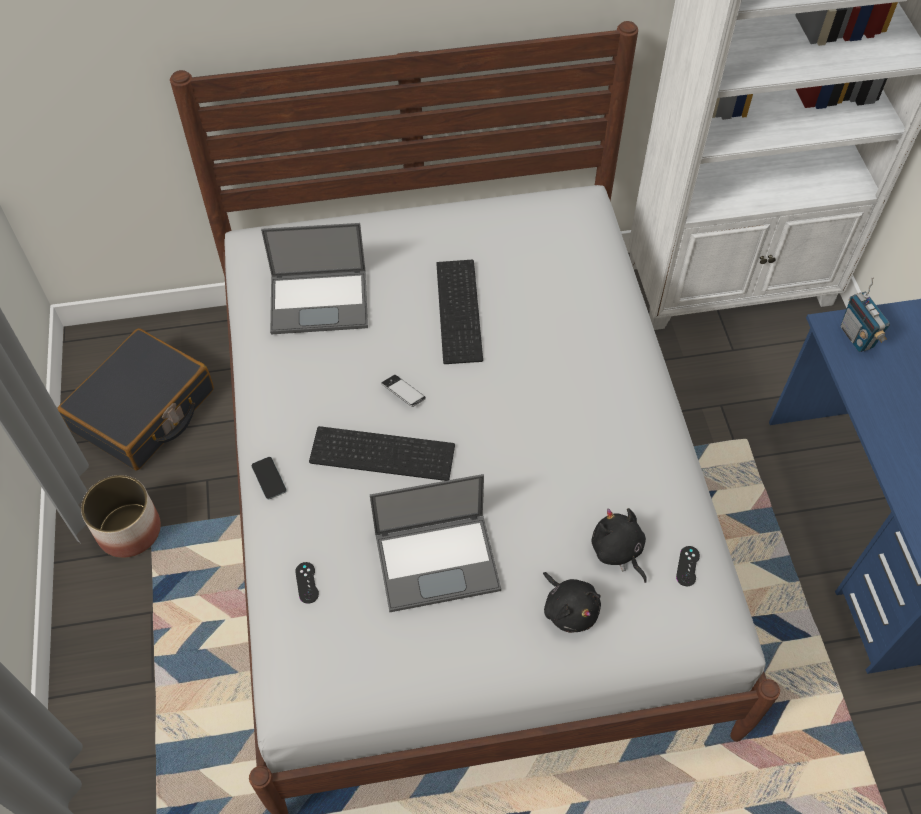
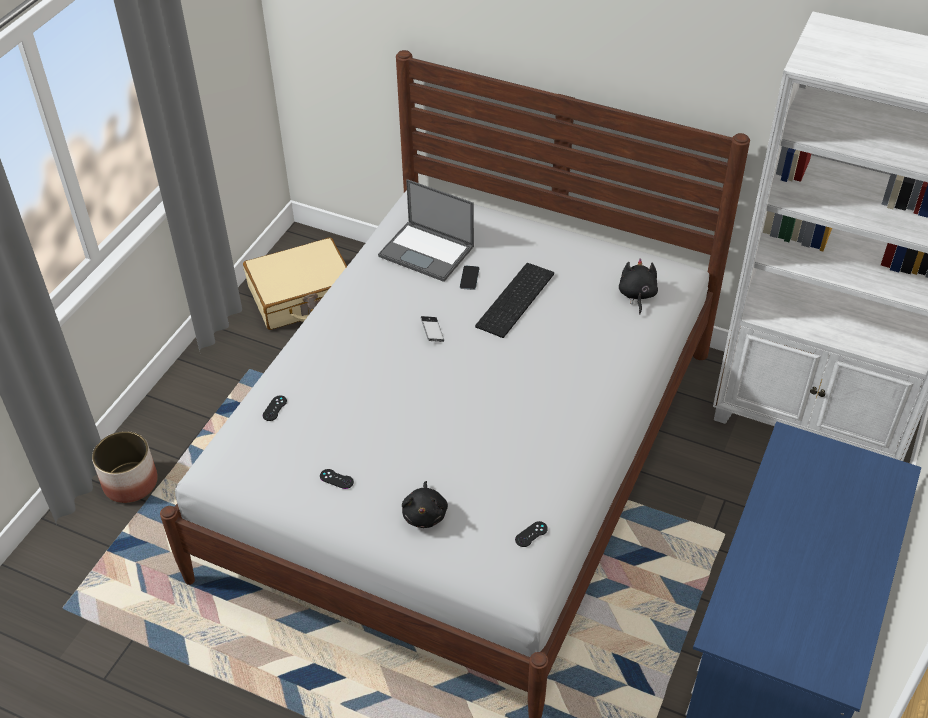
camera: 35 degrees right, 10 degrees down
(130, 530) = (236, 363): planter -> planter (131, 482)
(144, 411) = (302, 296): black suitcase -> beige suitcase
(269, 478) = (304, 339): phone -> phone (469, 278)
(384, 452) = (388, 359): keyboard -> none
(438, 560) = (365, 439): laptop -> none
(446, 626) = (336, 479): none -> black game controller
(618, 551) = (490, 498): black plush toy -> black plush toy (637, 295)
(857, 337) = (802, 455): radio -> none

